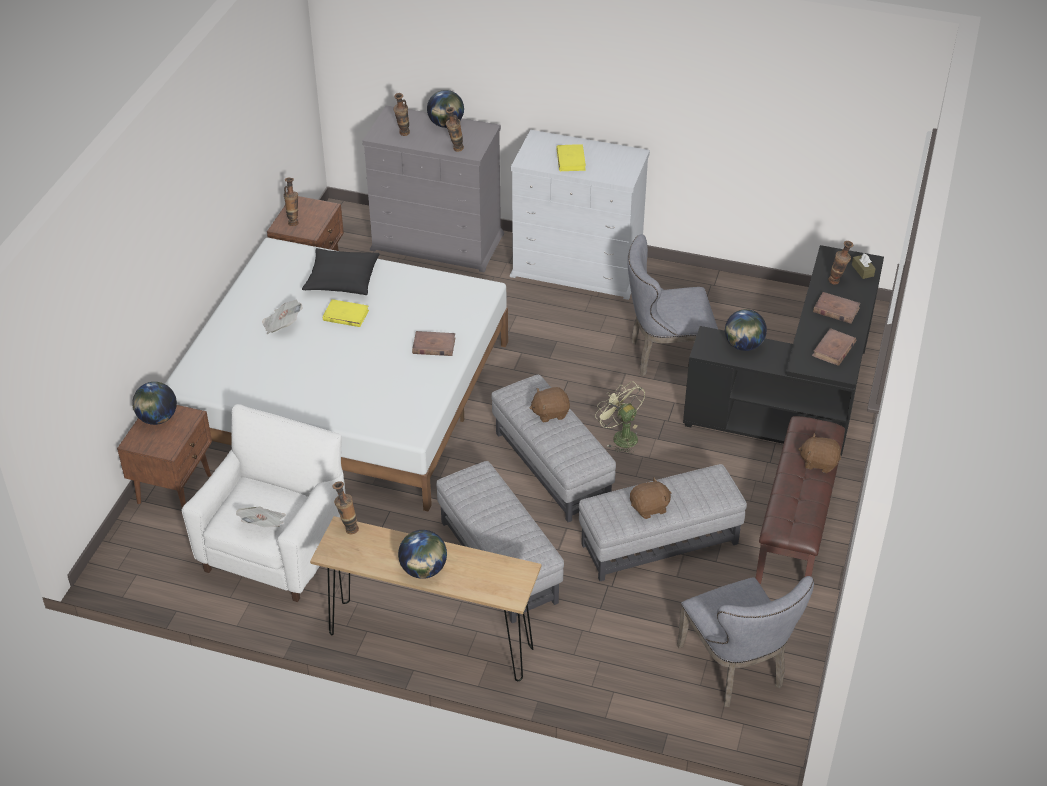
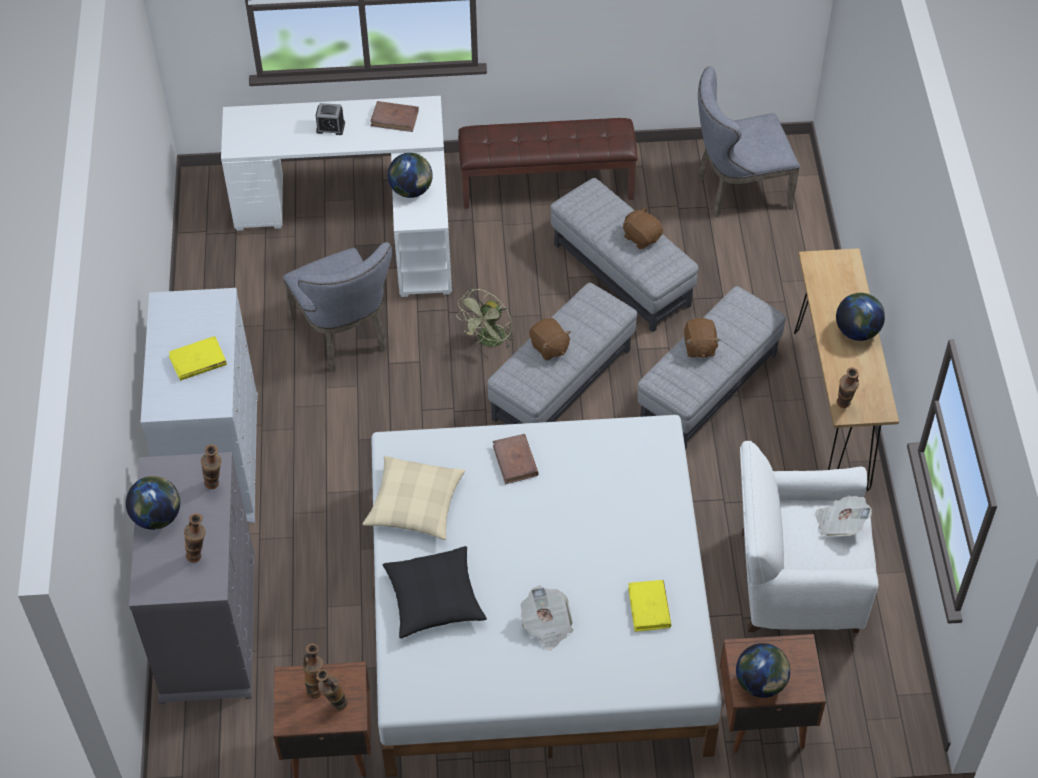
camera: 110 degrees left, 10 degrees up
(345, 315) = (500, 567): yellow book -> yellow book (649, 607)
(426, 288) = (415, 504): none -> beige pillow
(736, 669) = (737, 191): grey chair -> grey chair turned 150 degrees counterclockwise
(799, 395) = (363, 216): black desk -> white desk
(819, 462) = (523, 132): brown plush toy -> brown plush toy (699, 347)
(836, 310) = (330, 127): brown book -> alarm clock
(837, 283) = (284, 134): vase -> vase (316, 688)
(862, 270) = (255, 118): brown tissue box -> none

